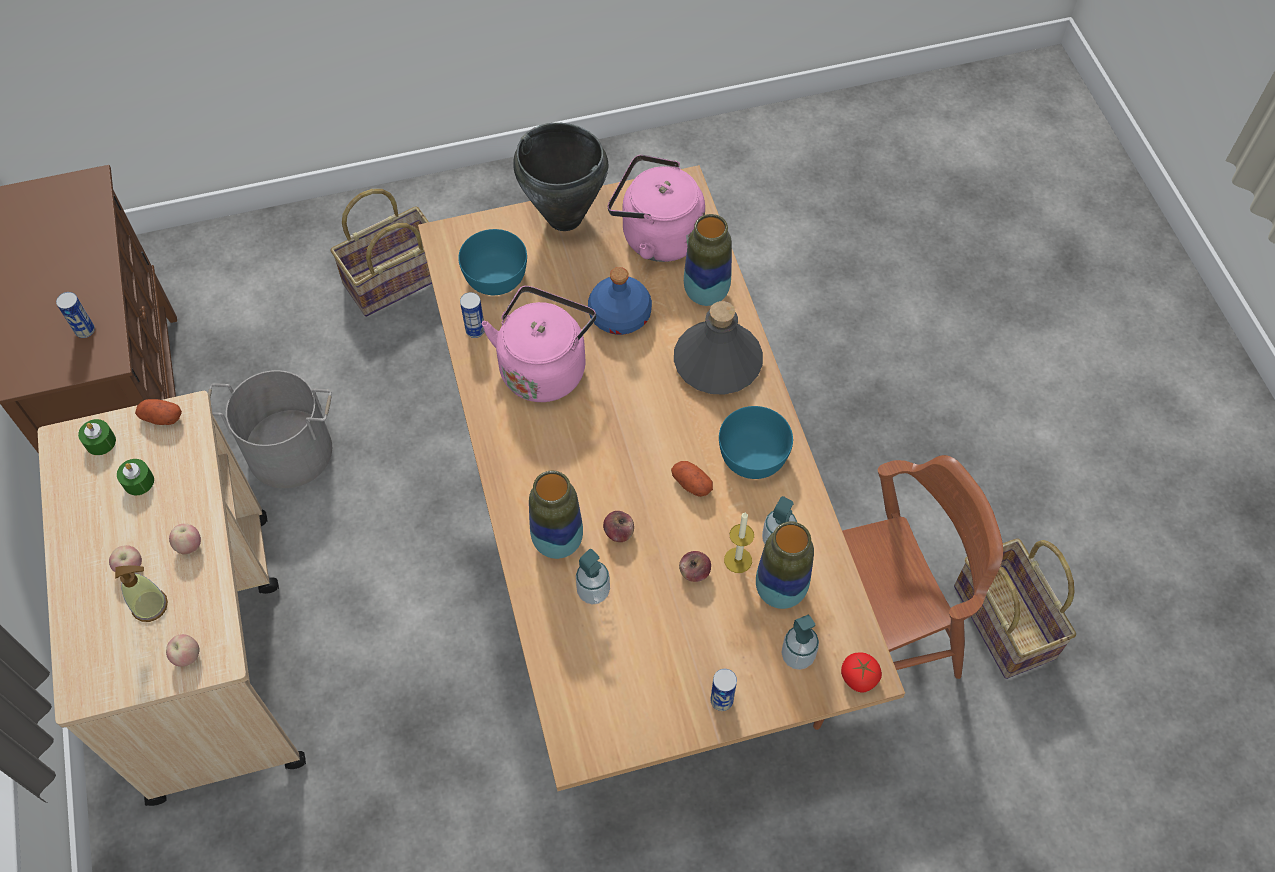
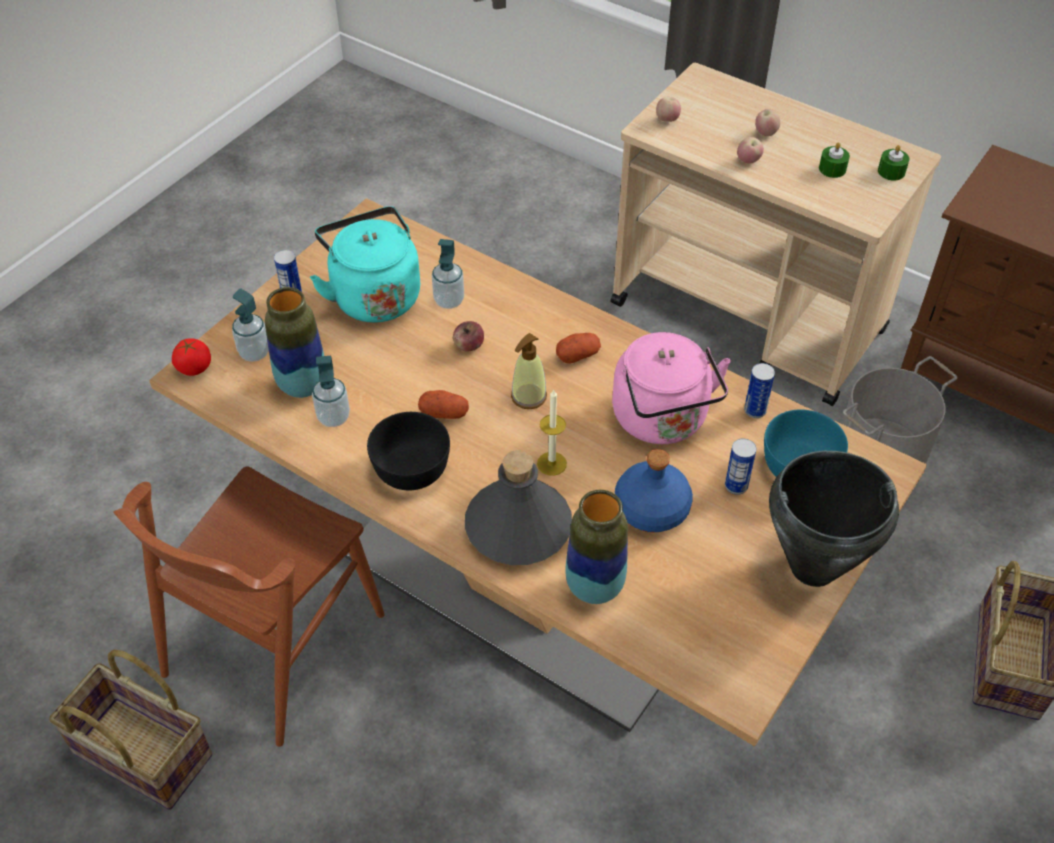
camera: 140 degrees right, 10 degrees down
(85, 330) = (1015, 214): can -> can (736, 486)
(150, 605) = (724, 126): soap dispenser -> soap dispenser (528, 396)
(161, 418) = (878, 205): potato -> potato (578, 355)
(558, 541) = (509, 313): vase -> none
(650, 647) = (373, 295): none -> turquoise kettle
(656, 236) = (706, 614): pink kettle -> none
(694, 572) = (383, 356): apple -> none
(738, 560) = (355, 384): candle -> candle (551, 463)
(753, 456) = (410, 467): turquoise bowl -> black bowl

